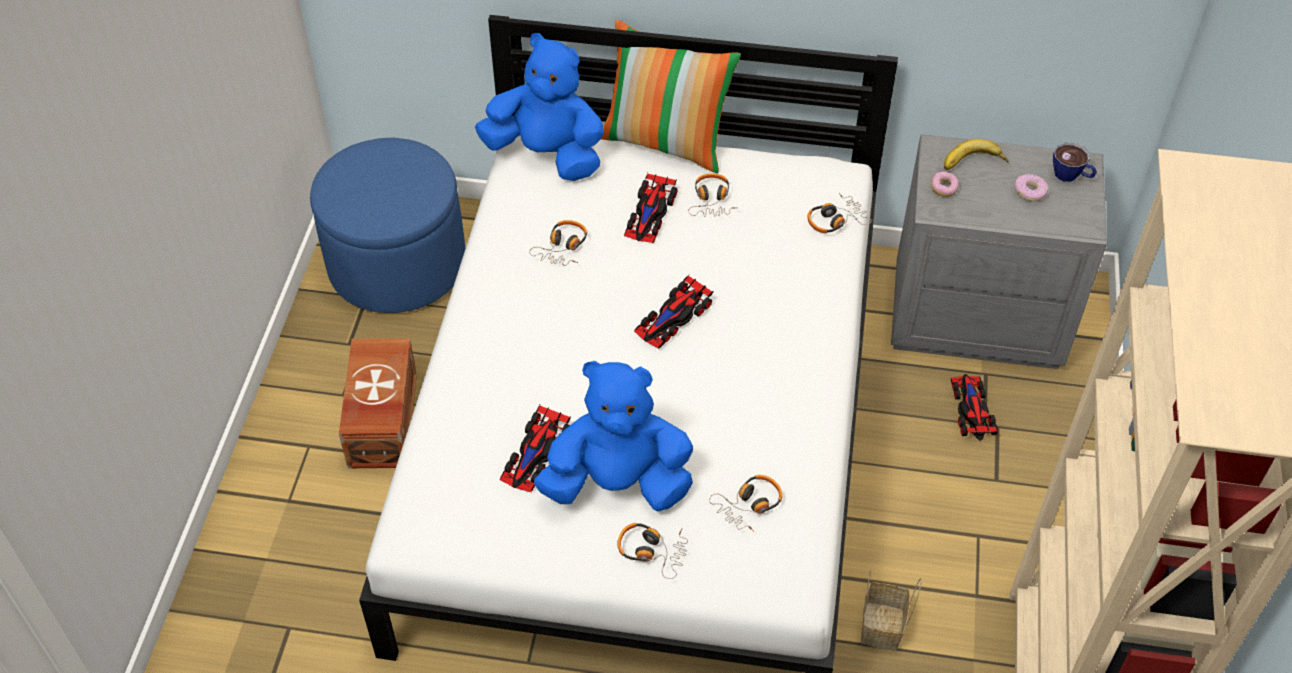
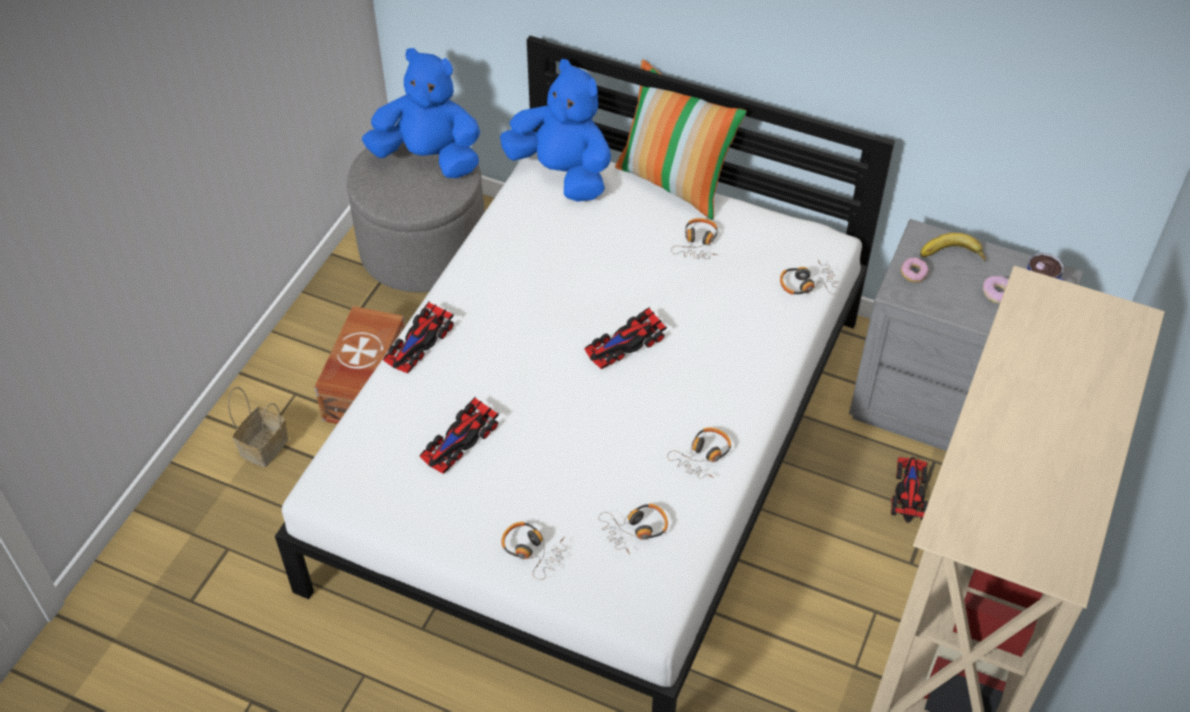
camera: 15 degrees right, 0 degrees up
(397, 264) = (423, 249): blue ottoman -> grey ottoman
(562, 248) = (547, 260): headphones -> headphones (703, 456)
(618, 483) = (523, 483): blue plush toy -> blue plush toy (429, 158)
(650, 213) = (637, 245): toy car -> toy car (419, 342)
(883, 628) = (755, 675): basket -> basket (264, 448)

